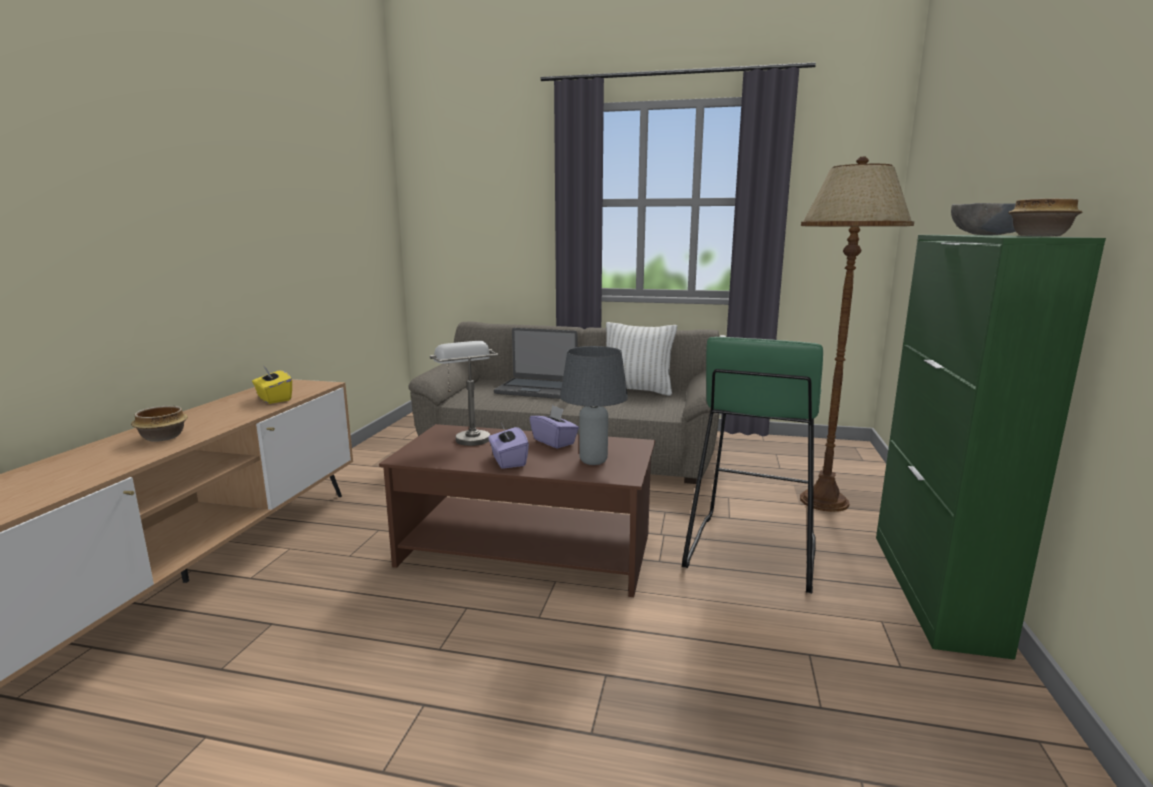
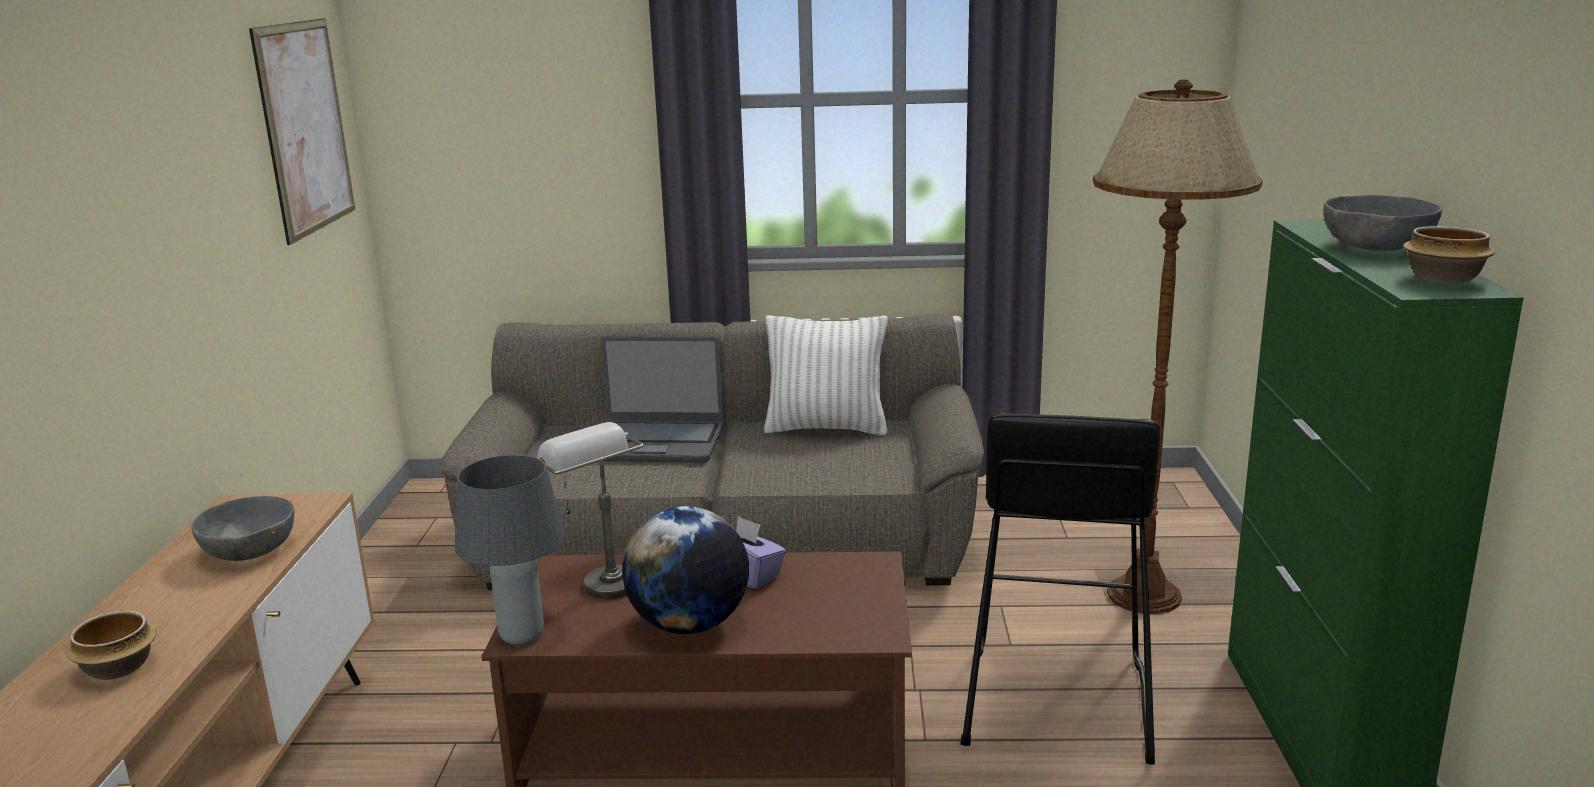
camera: 10 degrees left, 5 degrees up
(274, 399) = (251, 550): yellow tissue box -> grey bowl
(364, 201) = (305, 127): none -> picture
(508, 461) = (690, 625): purple tissue box -> globe
(594, 461) = (824, 610): grey table lamp -> grey table lamp (523, 636)
(750, 552) = (1055, 704): green stool -> black stool

